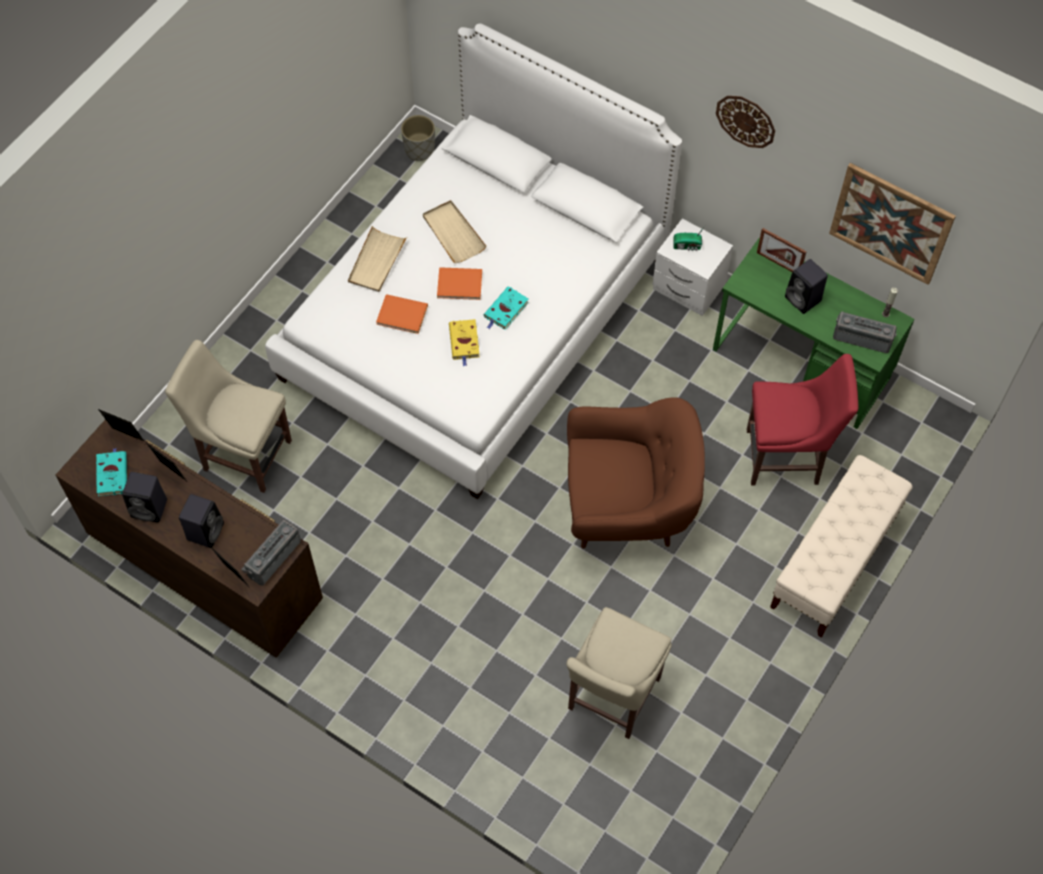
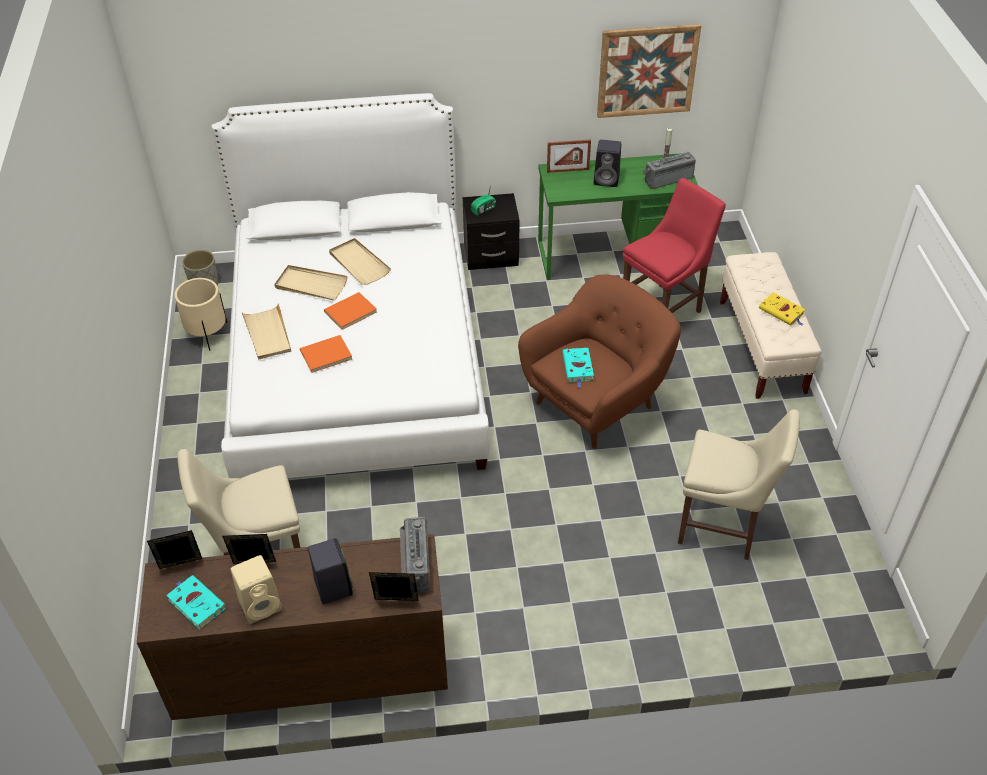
camera: 40 degrees left, 15 degrees down
(150, 508) = (262, 604): black speaker -> beige speaker
(379, 205) = (207, 334): none -> beige planter
(464, 342) = (394, 344): yellow book -> yellow book (782, 312)
(505, 311) = (404, 308): turquoise book -> turquoise book (578, 368)
(512, 237) = (359, 263): none -> beige tray
(611, 697) = (723, 527): beige chair -> beige chair turned 60 degrees counterclockwise
(688, 288) = (491, 256): white nightstand -> black nightstand
(745, 121) = (503, 49): wall clock -> none

